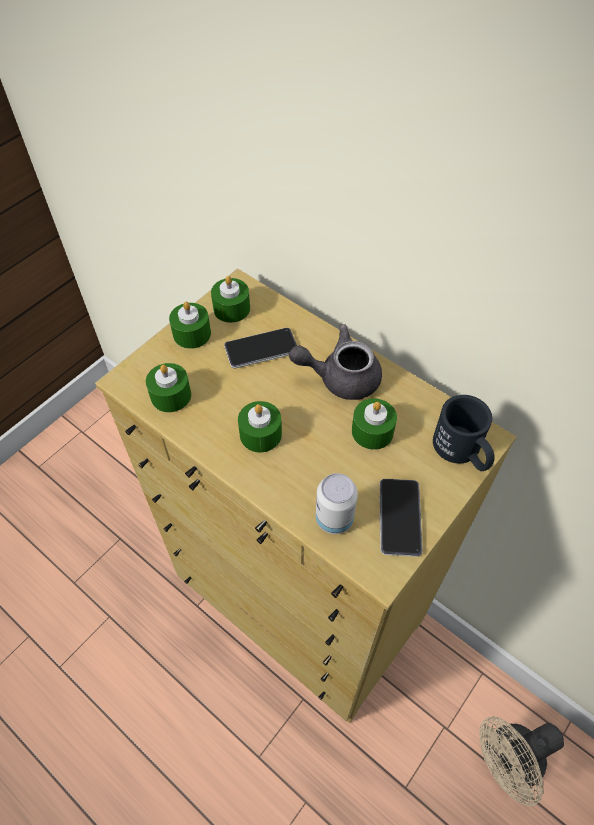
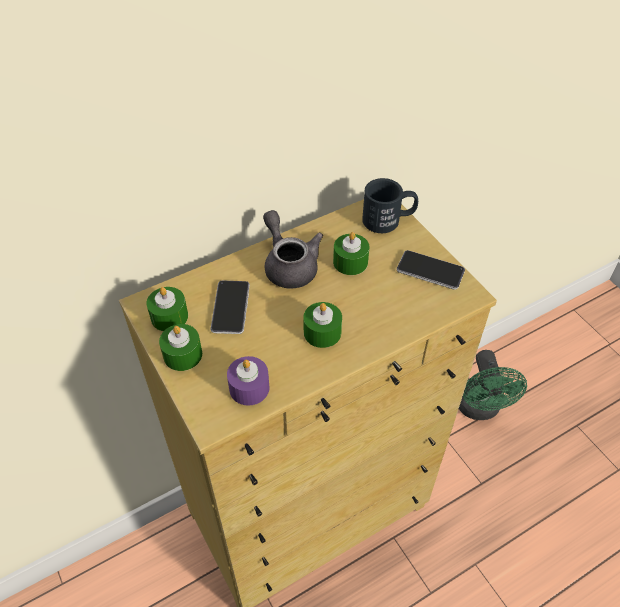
camera: 70 degrees left, 5 degrees down
(171, 395) = (249, 388): green candle -> purple candle
(334, 518) = (418, 308): can -> none
(340, 377) = (289, 265): grey teapot -> grey teapot turned 135 degrees clockwise
(505, 762) = (479, 409): beige fan -> green fan

